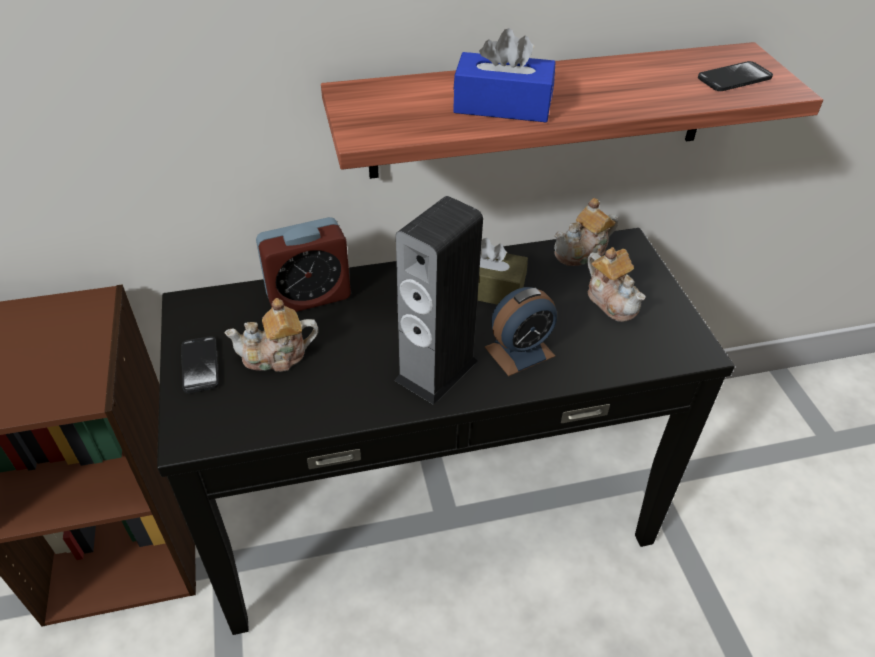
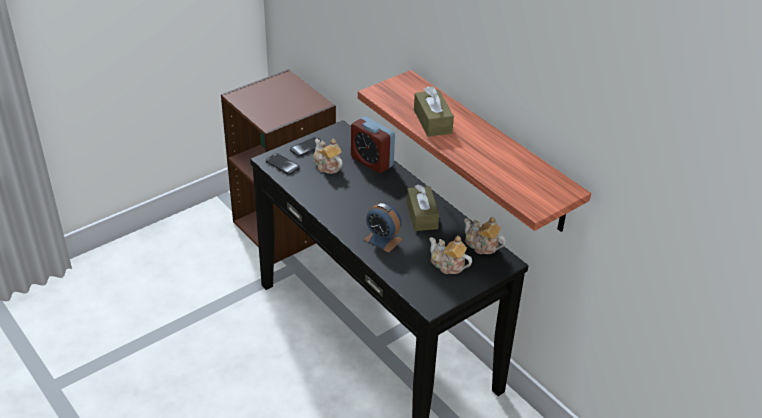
camera: 65 degrees right, 5 degrees down
(436, 370) = (351, 216): speaker -> none
(502, 105) = (432, 121): blue tissue box -> brown tissue box
(612, 301) = (448, 265): teapot -> teapot turned 90 degrees clockwise
(734, 78) = (530, 189): phone -> phone (282, 164)

